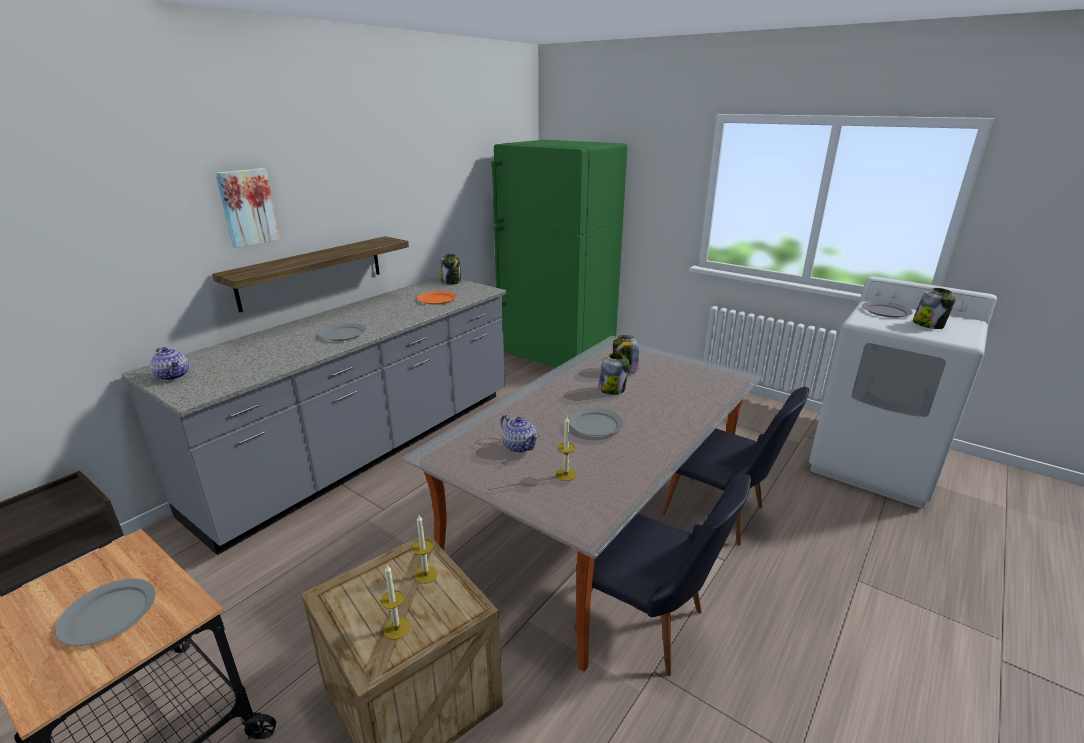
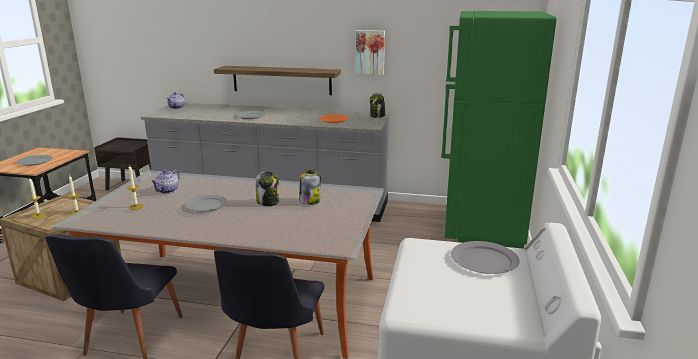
camera: 65 degrees right, 5 degrees down
(247, 207) = (248, 33): picture -> picture (370, 52)
(928, 325) = (456, 288): jar -> none

